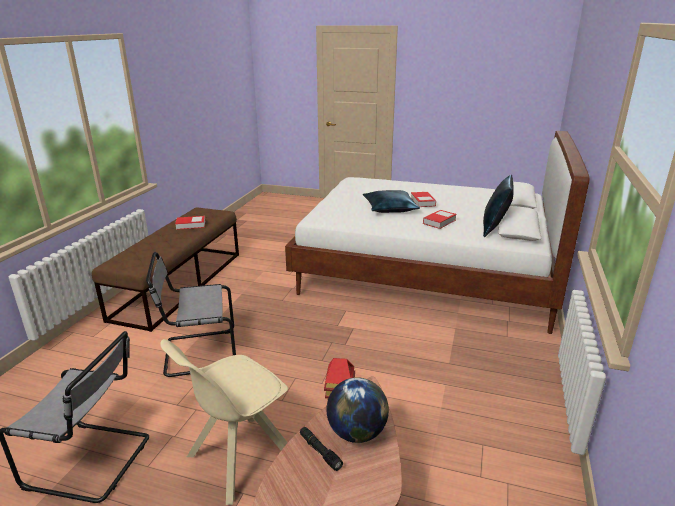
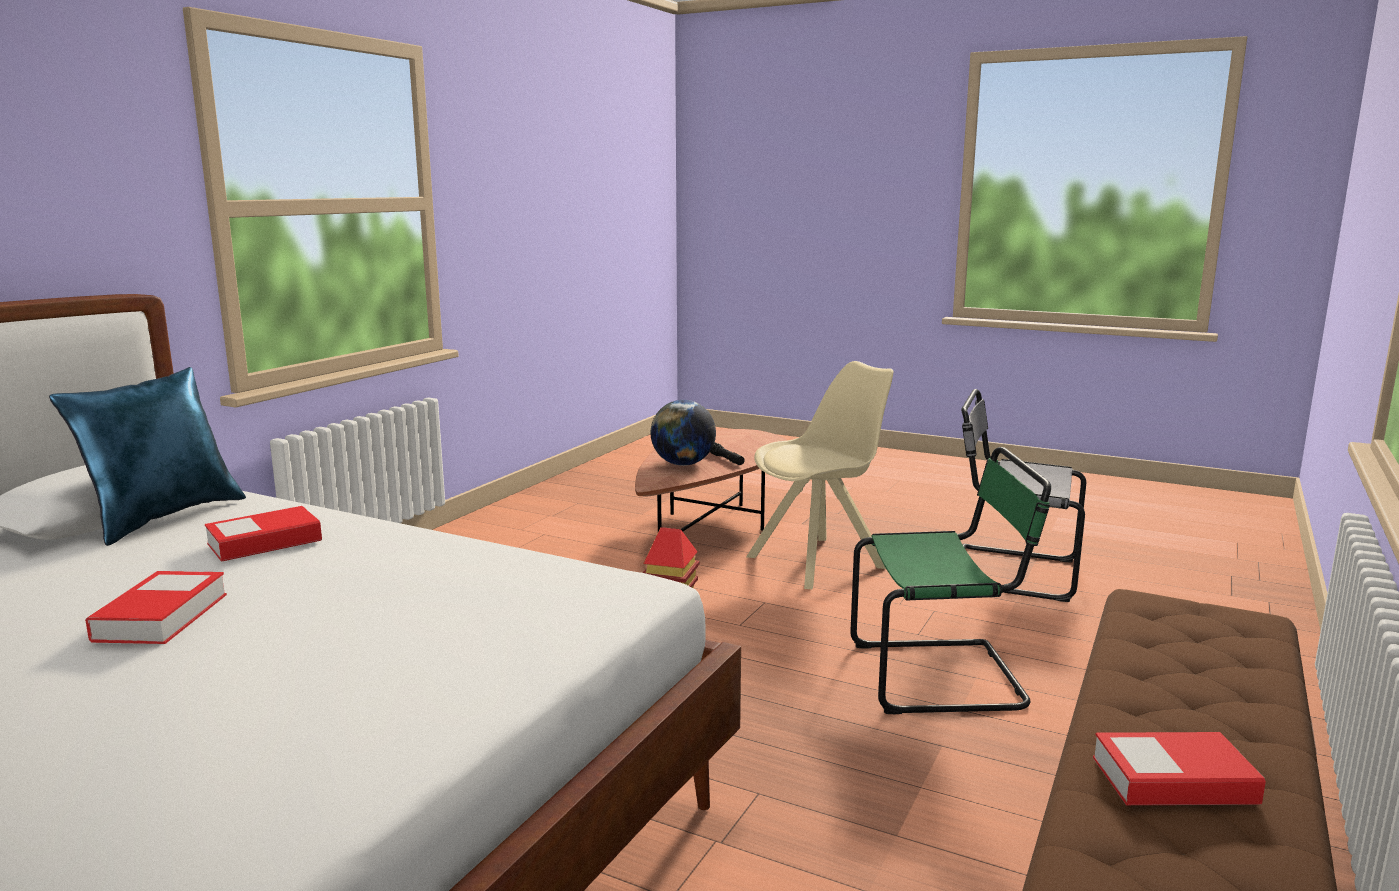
camera: 170 degrees left, 10 degrees down
(197, 353) = (943, 676): grey chair -> green chair
(390, 208) = (325, 607): blue pillow -> none

